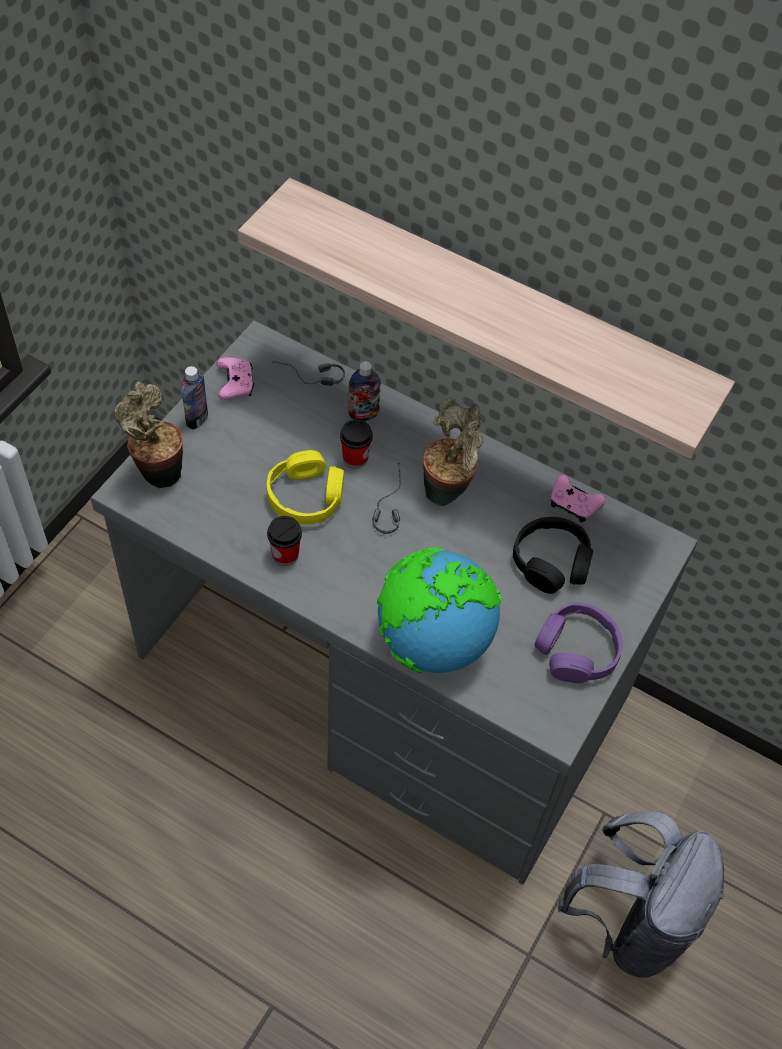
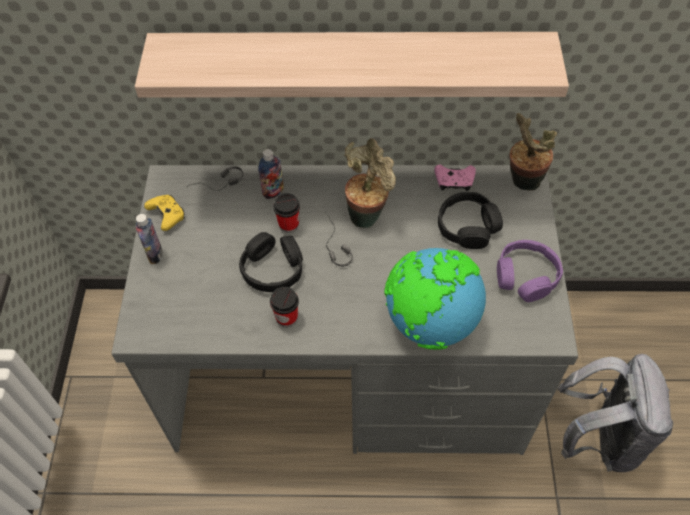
camera: 25 degrees left, 0 degrees up
(157, 472) = (151, 308): potted plant -> potted plant (522, 181)
(235, 384) = (167, 216): pink game controller -> yellow game controller
(306, 496) = (273, 269): yellow headphones -> black headphones

